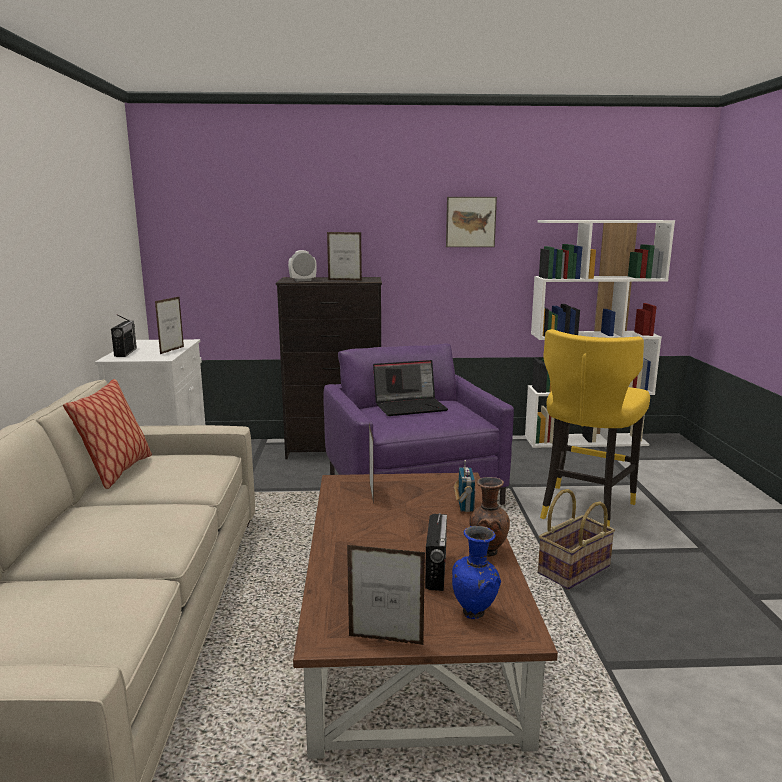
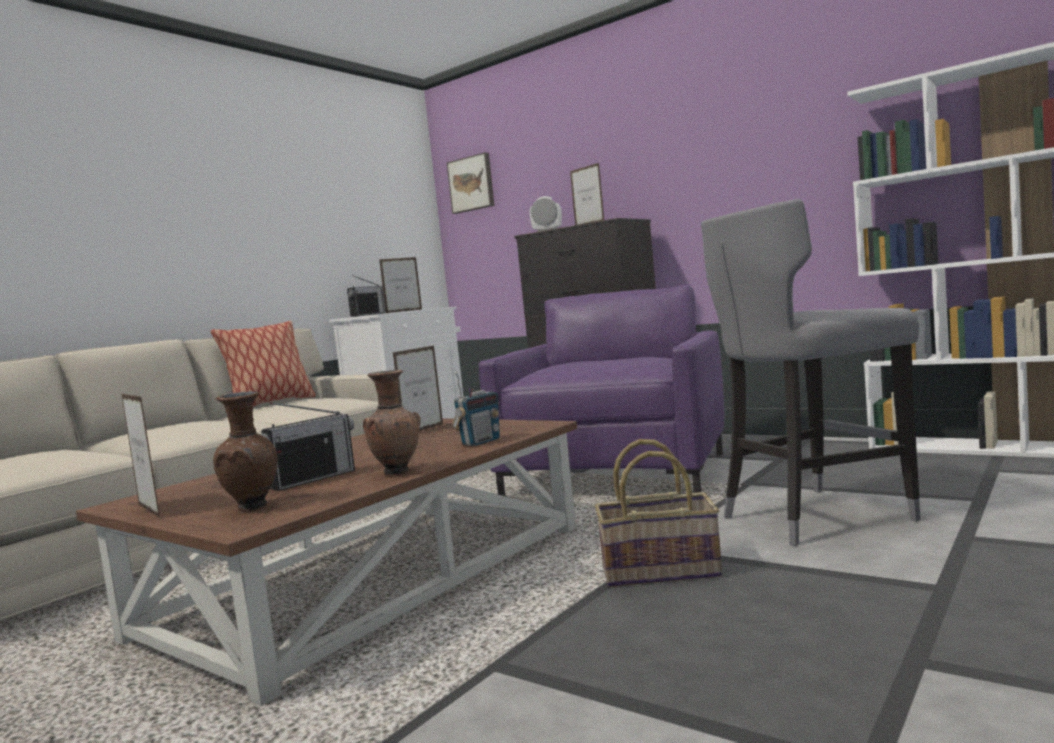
camera: 40 degrees right, 10 degrees down
(410, 406) = (600, 360): laptop -> none
(470, 222) = (763, 126): picture -> picture (472, 184)
(475, 613) = (253, 508): blue vase -> brown vase
(584, 510) = (811, 517): yellow stool -> grey stool

